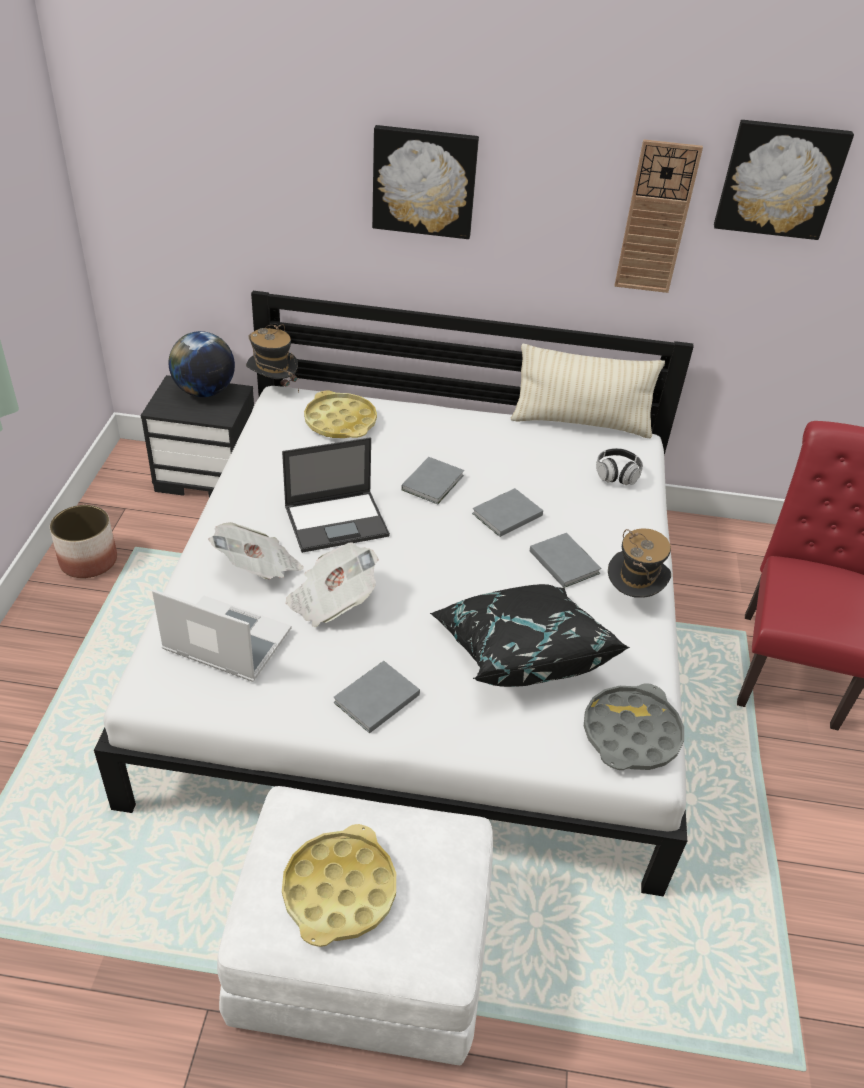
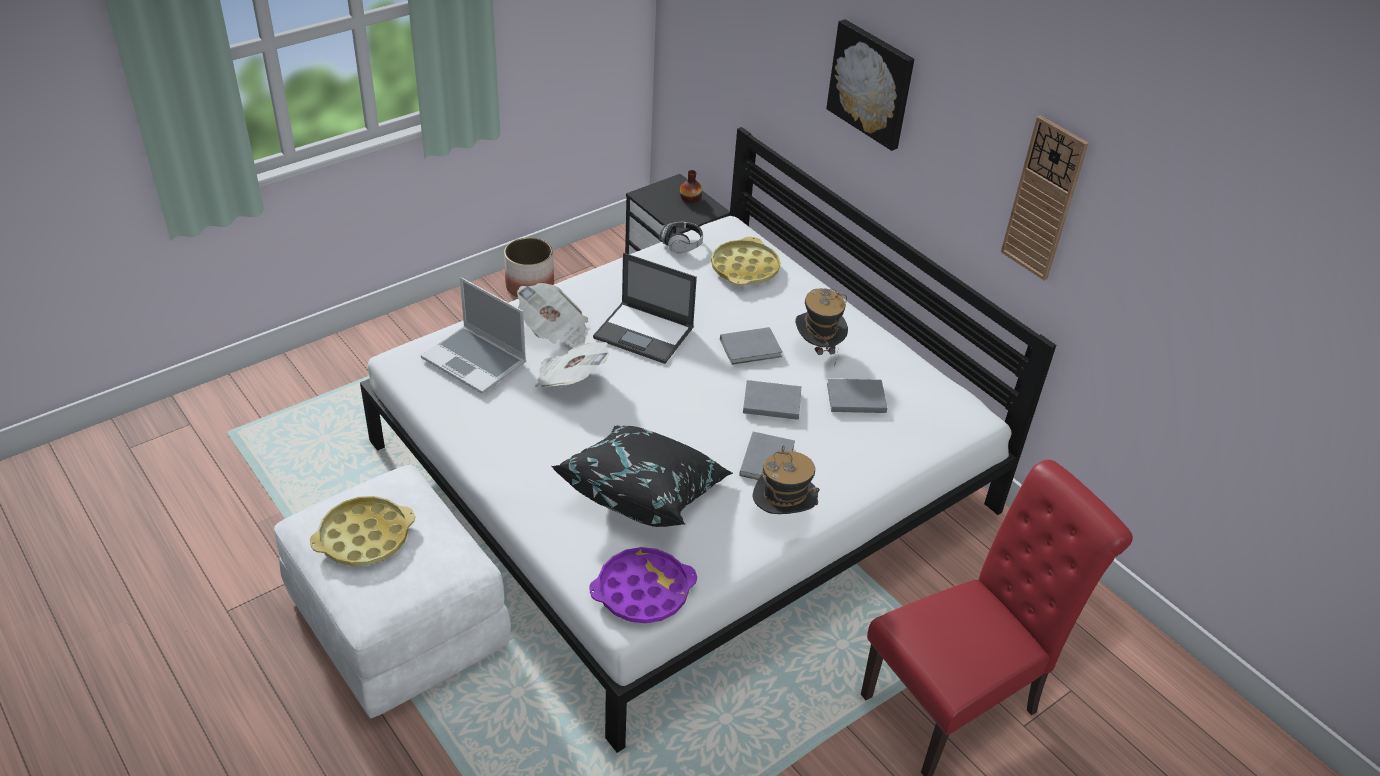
camera: 45 degrees right, 0 degrees up
(204, 392) = (690, 199): globe -> vase
(225, 641) = (476, 361): laptop -> laptop turned 150 degrees clockwise
(273, 388) = (730, 218): hat -> hat (817, 350)
(374, 699) = (514, 452): grey book -> grey book (854, 397)
(580, 423) = (944, 376): beige pillow -> none
(617, 474) = (910, 430): headphones -> headphones (681, 245)
(631, 733) = (643, 591): grey tray -> purple tray
(780, 179) = (1154, 207): picture -> none

